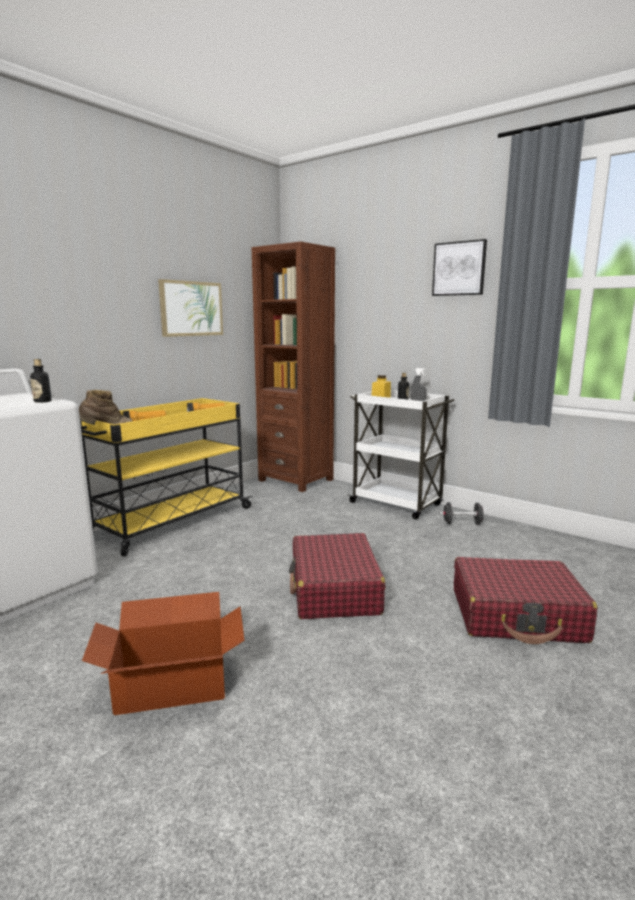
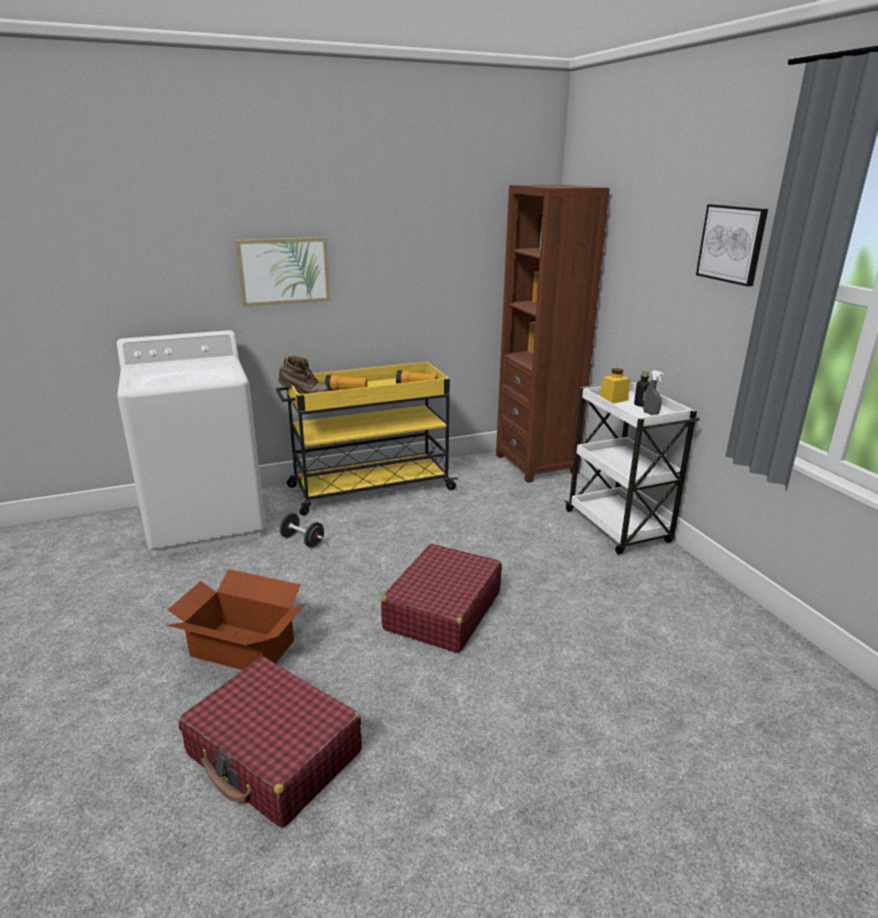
camera: 30 degrees right, 10 degrees up
(42, 401) = (221, 375): bottle -> none
(191, 308) = (424, 262): picture -> picture (284, 271)
(462, 523) = (669, 576): black dumbbell -> black dumbbell (302, 541)
(517, 615) = (594, 708): red suitcase -> red suitcase (274, 754)

